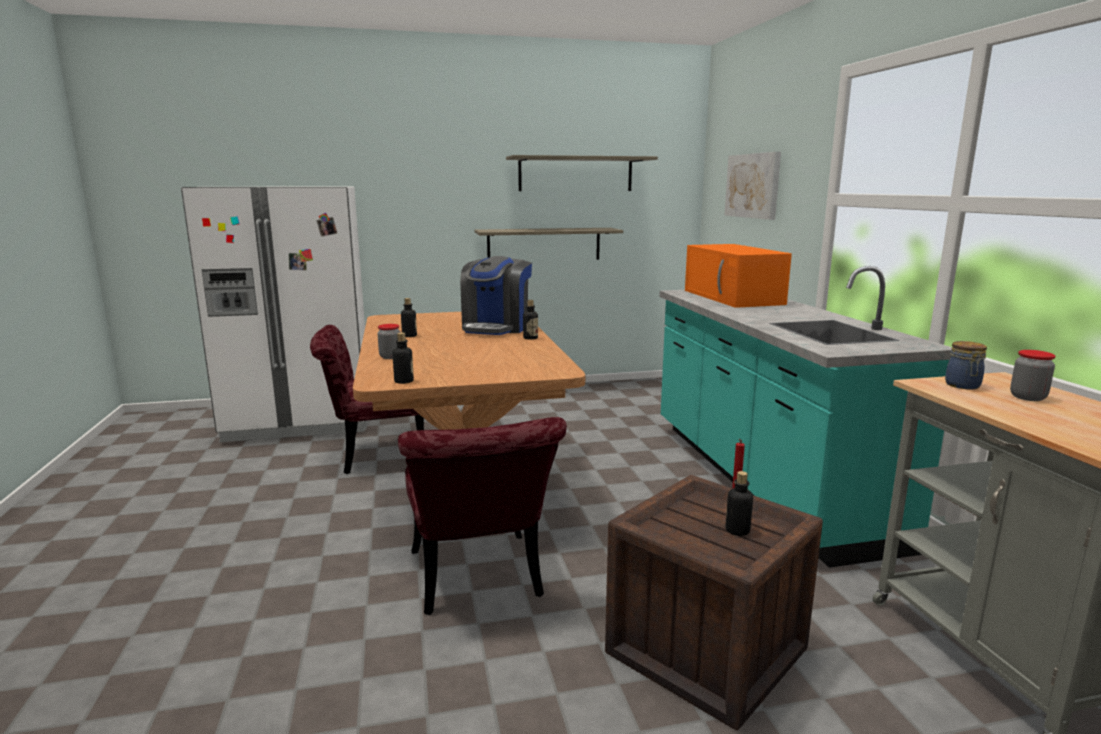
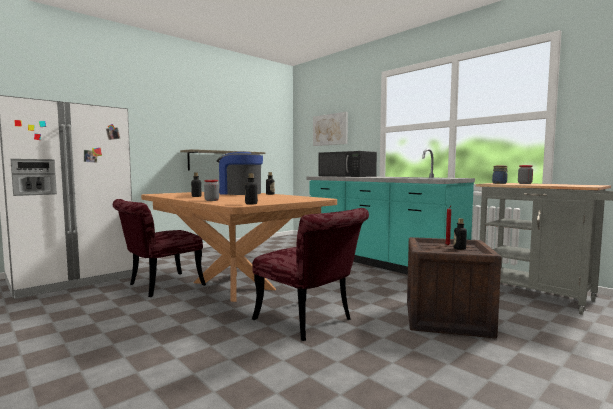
camera: 30 degrees left, 10 degrees down
(496, 327) = (239, 193): coffee machine -> coffee machine turned 135 degrees clockwise
(575, 174) = (234, 122): shelf -> none
(733, 297) = (347, 176): orange microwave -> black microwave

